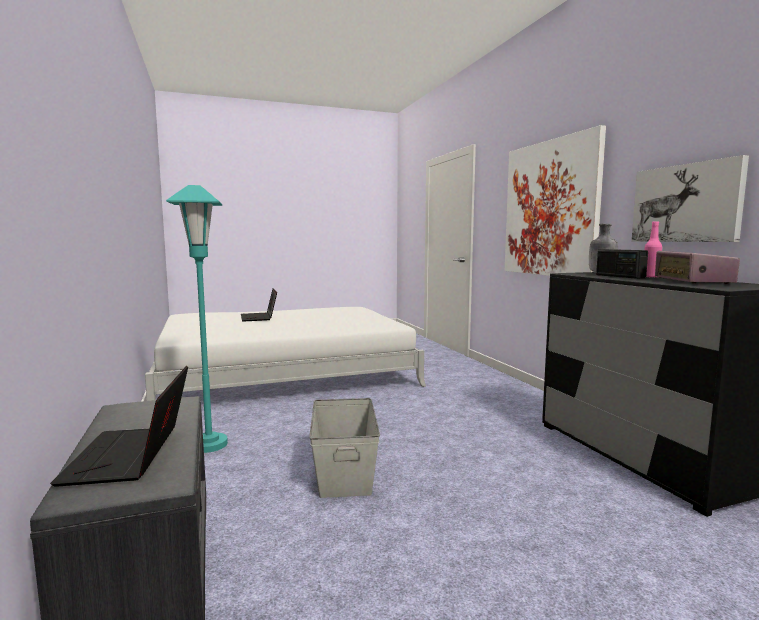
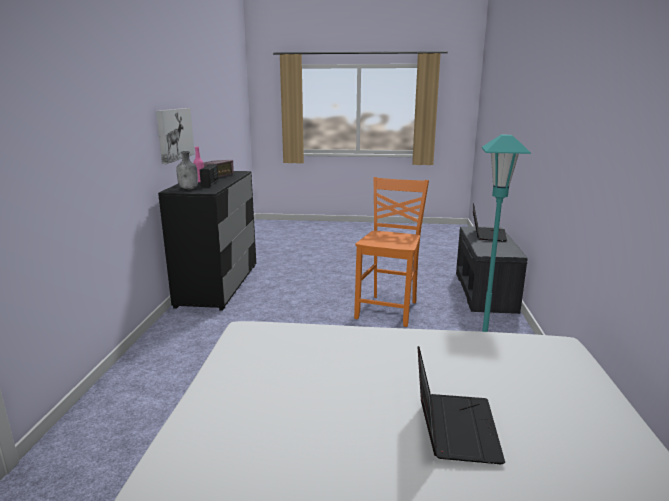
camera: 155 degrees left, 10 degrees up
(343, 470) = (389, 310): grey storage box -> orange chair
(550, 209) = (102, 144): picture -> none

